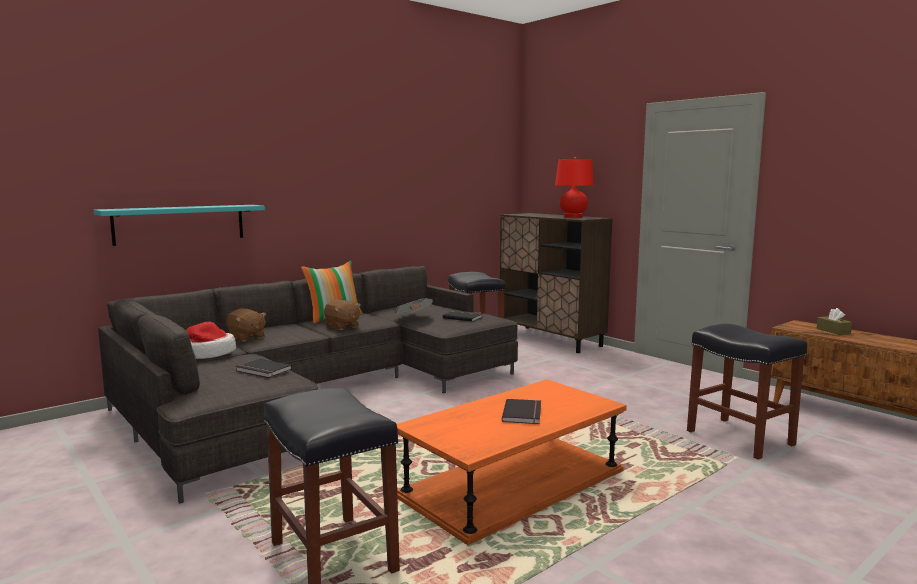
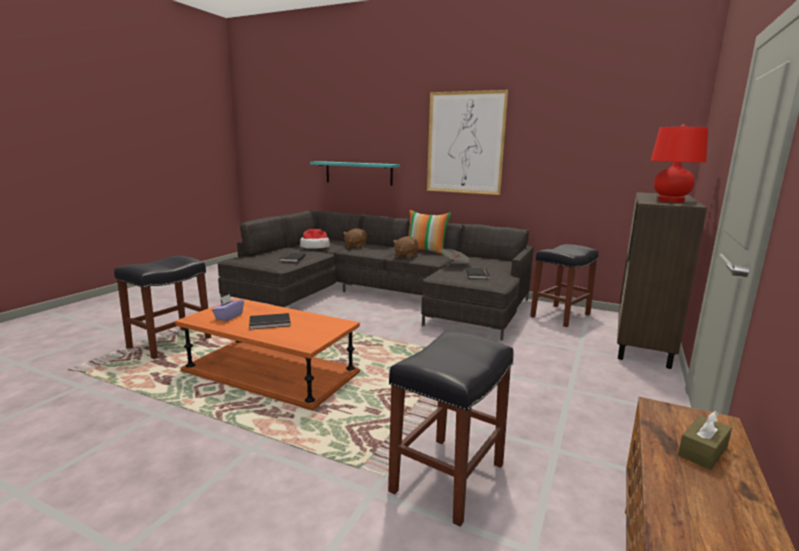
camera: 65 degrees right, 5 degrees up
(339, 172) = (465, 143): none -> picture
(480, 432) = (228, 317): none -> purple tissue box

